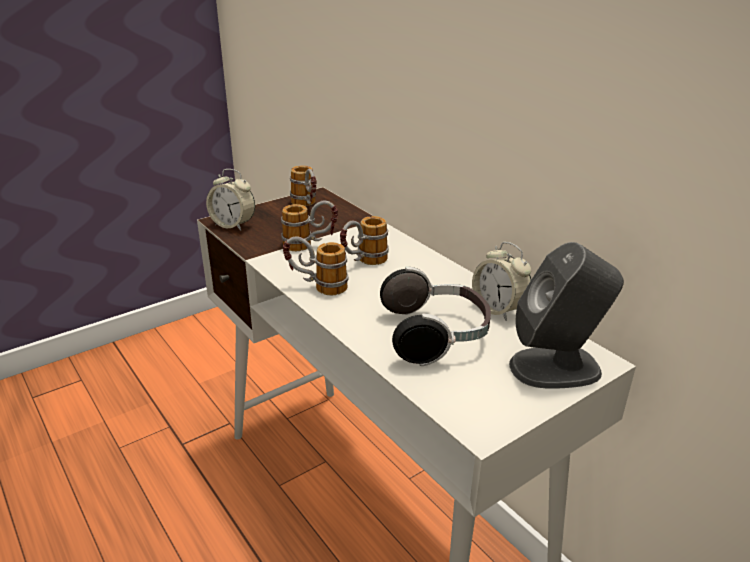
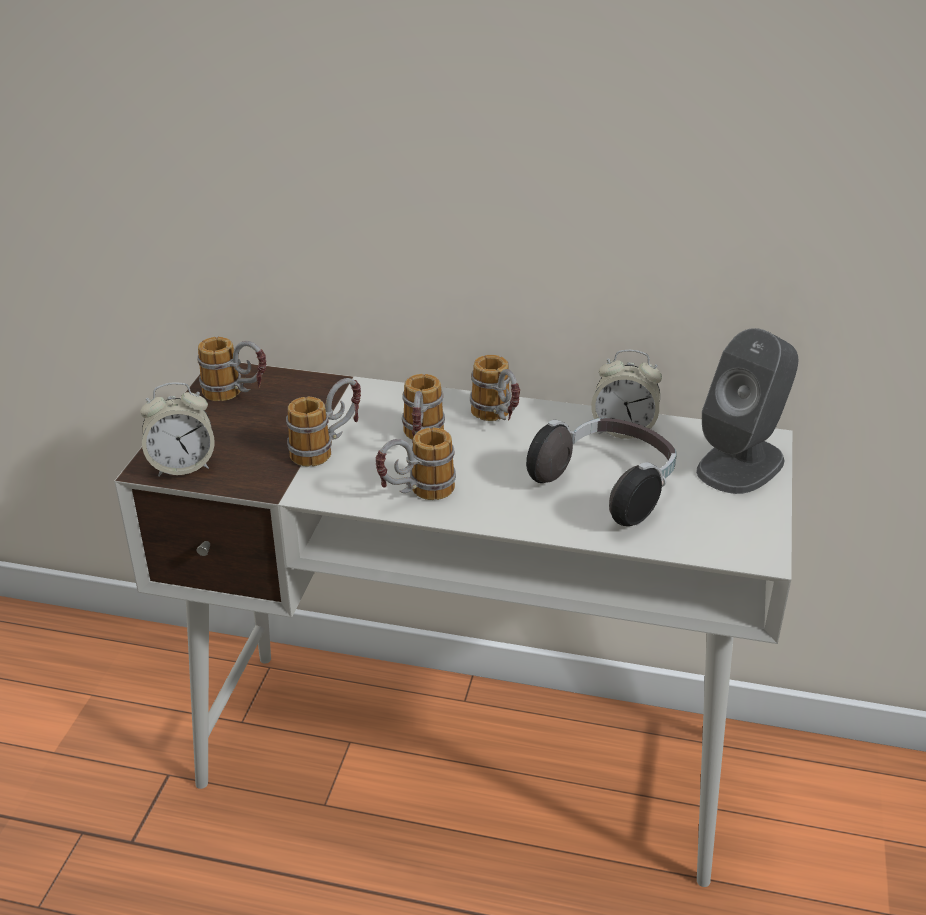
camera: 40 degrees left, 5 degrees up
(425, 270) = (498, 420): none -> mug

